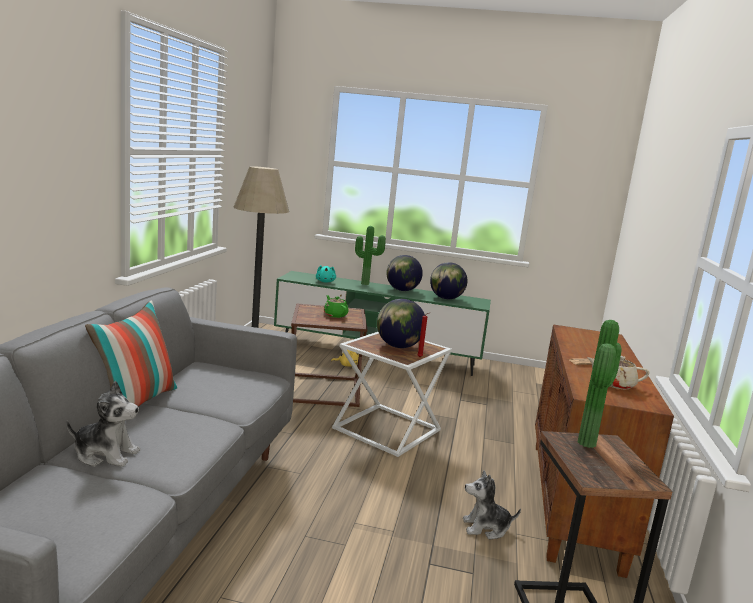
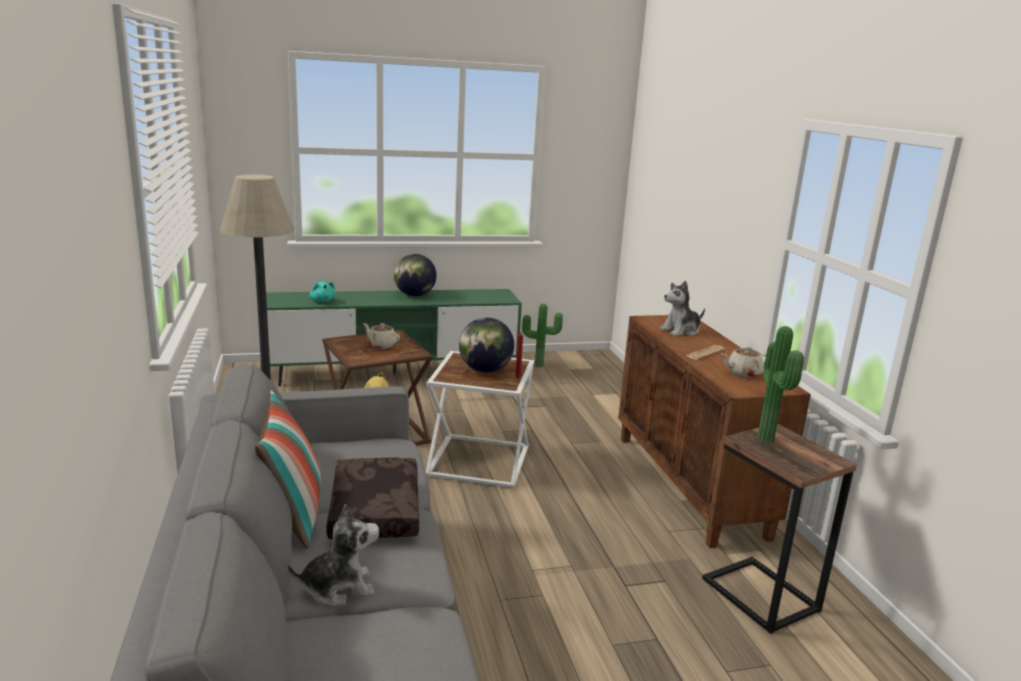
camera: 25 degrees left, 5 degrees up
(197, 414) = (373, 510): none -> brown pillow
(335, 315) = (381, 345): green teapot -> beige teapot
(366, 283) = (368, 294): potted plant -> potted plant (539, 365)
(446, 298) = (468, 297): globe -> none
(486, 528) = (642, 534): plush toy -> plush toy (681, 331)

